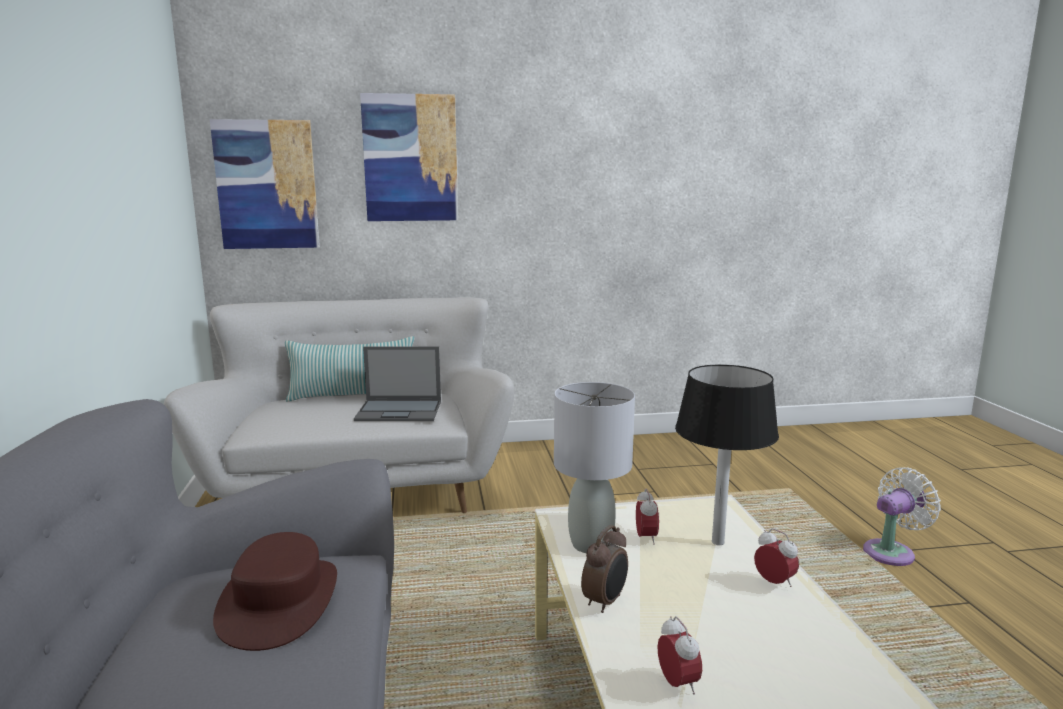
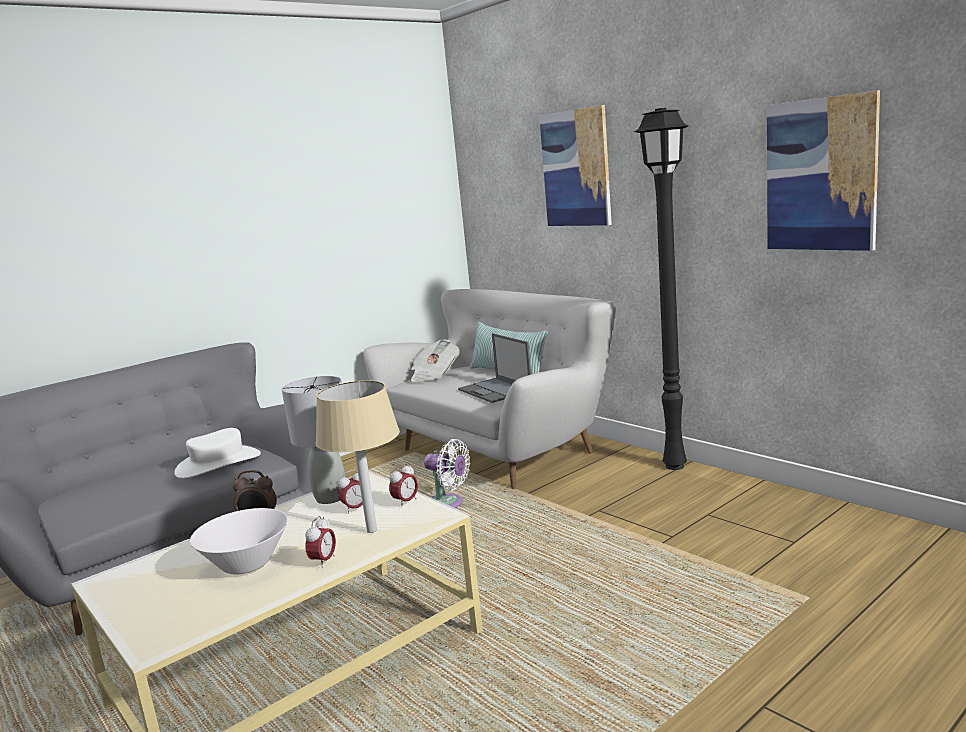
camera: 60 degrees right, 0 degrees up
(267, 185) = (494, 197): picture -> picture (821, 175)
(268, 417) = (434, 375): none -> newspaper
(280, 602) = (218, 463): brown hat -> white hat
(543, 447) = (677, 466): none -> black floor lamp
(677, 684) = (181, 562): alarm clock -> alarm clock (405, 502)
(718, 542) = (371, 530): black table lamp -> beige table lamp
(736, 632) = (246, 564): none -> white bowl
(892, 552) = (746, 699): white fan -> white fan (448, 504)

